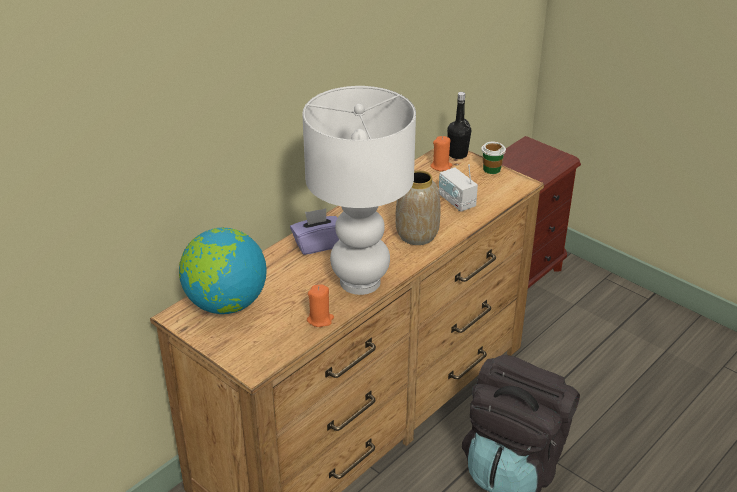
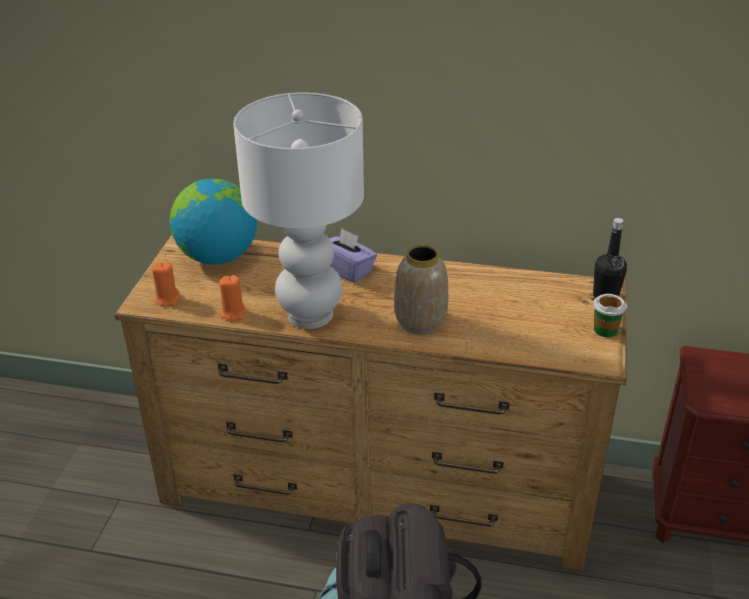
camera: 60 degrees right, 0 degrees up
(441, 166) = (567, 294): orange candle -> orange candle (168, 299)
(456, 201) = (510, 327): radio -> none

